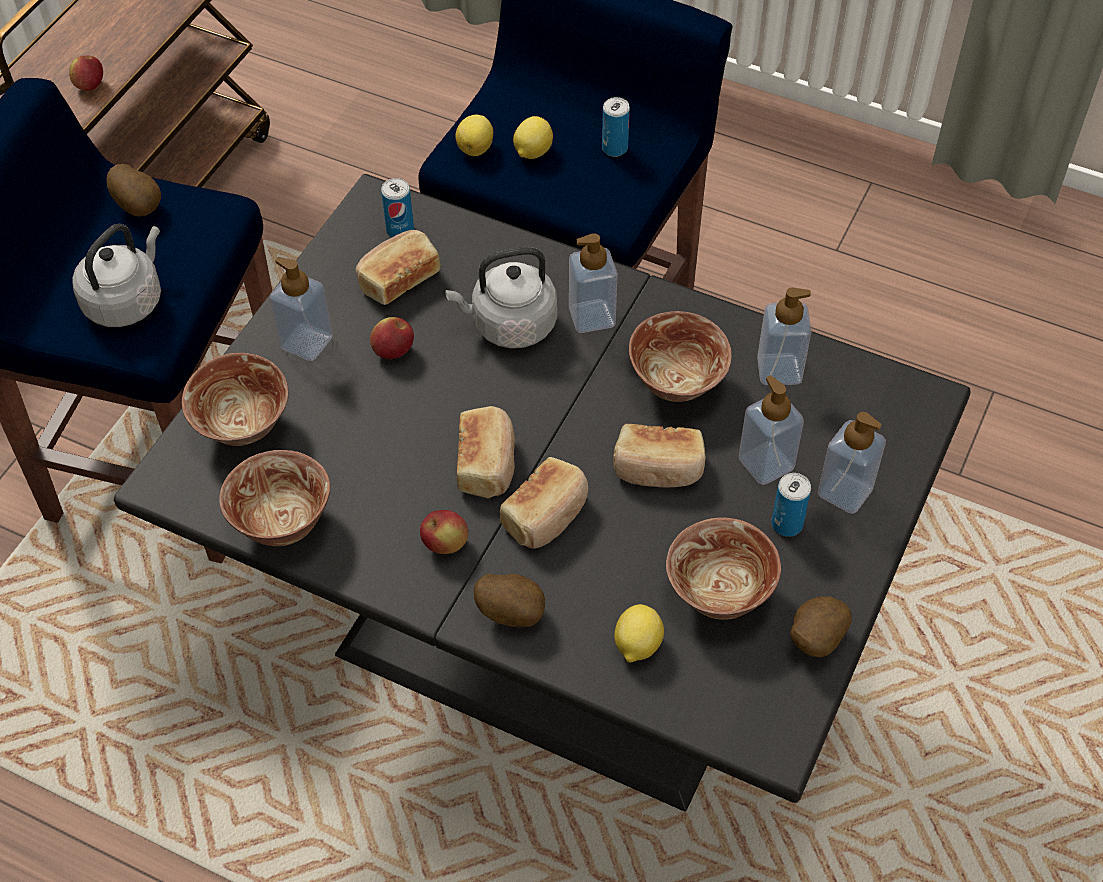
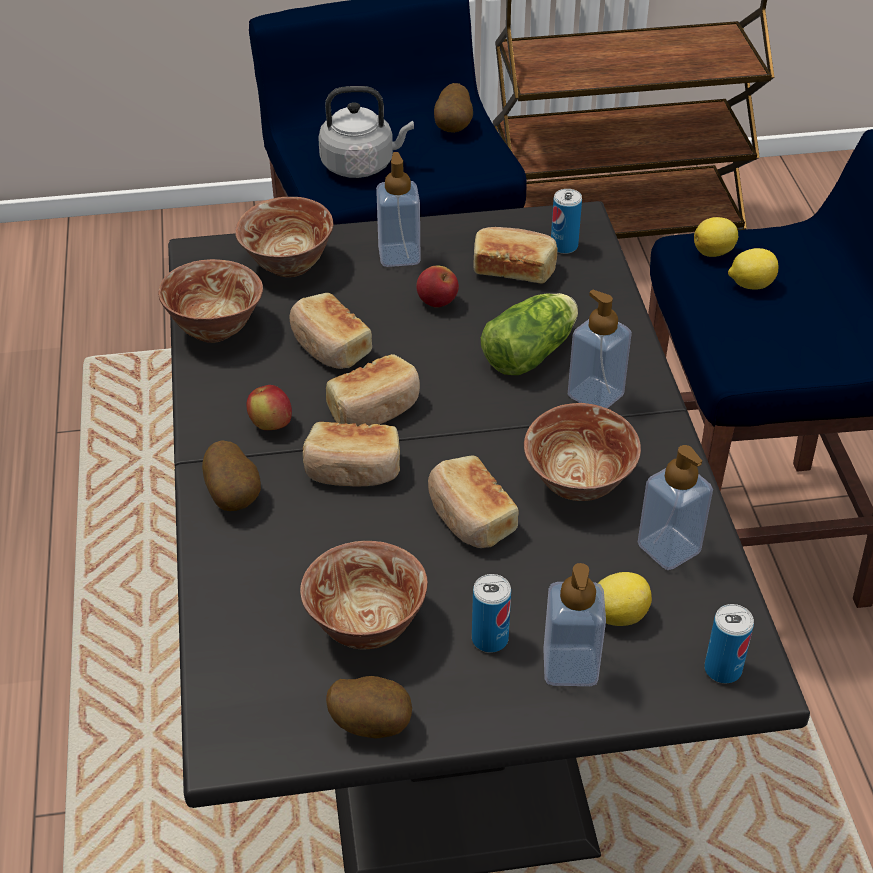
camera: 55 degrees right, 10 degrees down
(90, 85) = (573, 76): apple -> none
(382, 453) = (329, 346): none -> bread
(509, 325) = (533, 352): grey kettle -> lettuce
(614, 148) = (818, 329): can -> can (722, 669)
(636, 645) = (263, 594): lemon -> lemon (617, 615)
(766, 463) = (547, 590): soap dispenser -> none

